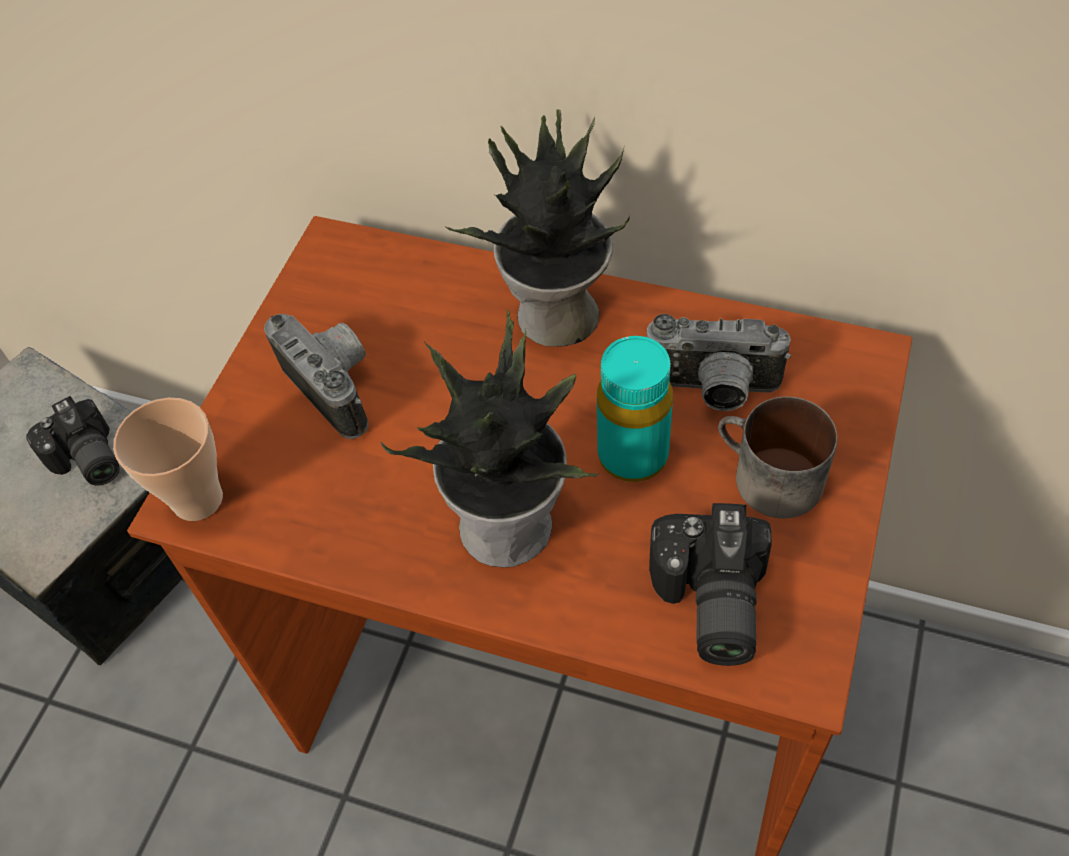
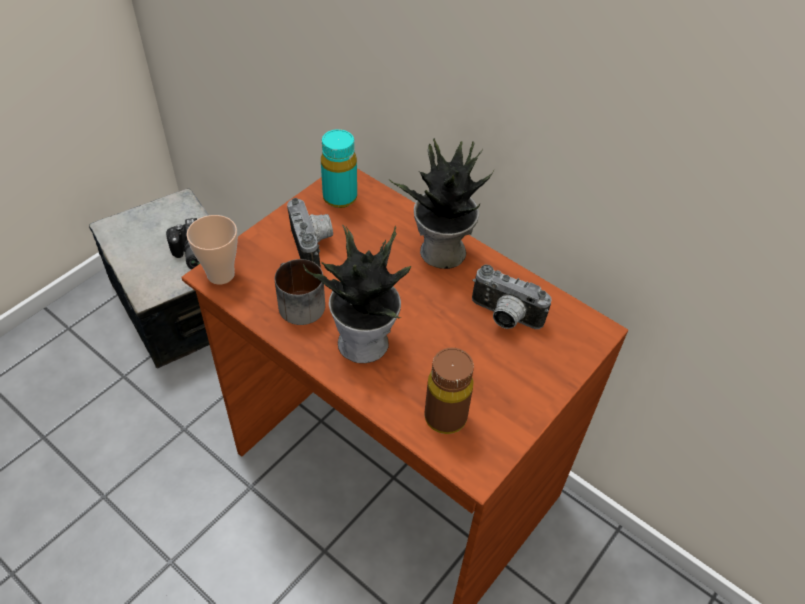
camera: 15 degrees right, 5 degrees down
(633, 455) = (445, 333): turquoise bottle -> turquoise bottle (340, 197)
(706, 603) = (445, 417): camera -> brown bottle
(766, 478) = (509, 370): mug -> mug (296, 303)

